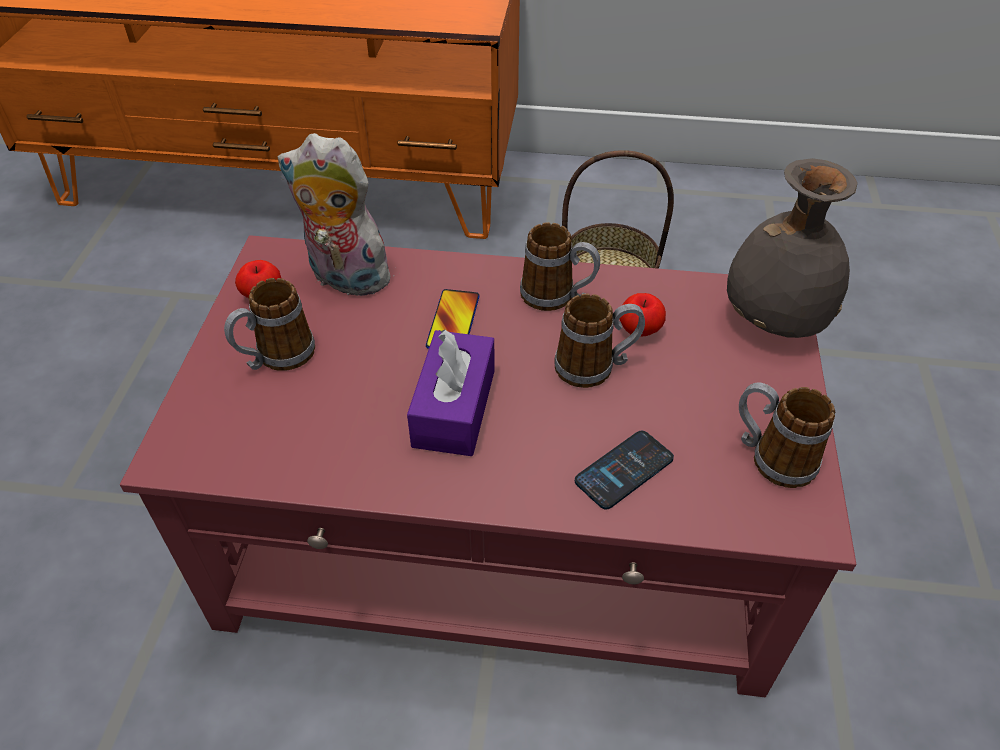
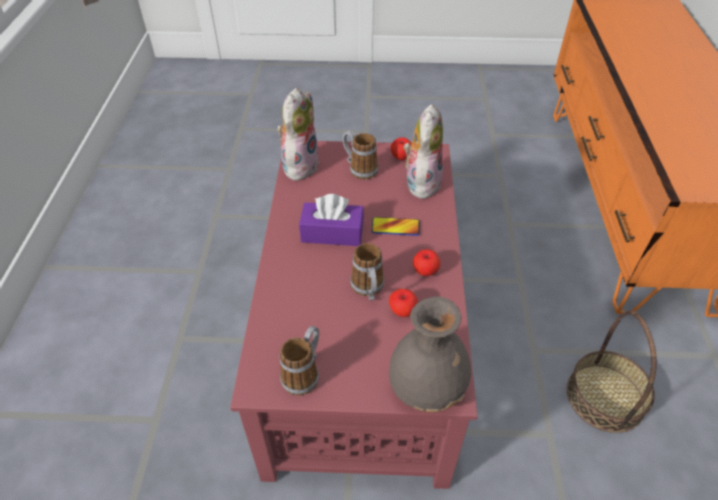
camera: 85 degrees right, 0 degrees up
(228, 455) = (299, 165): none -> plush toy
(557, 297) = (425, 271): mug -> apple
(624, 470) = (293, 302): phone -> none

